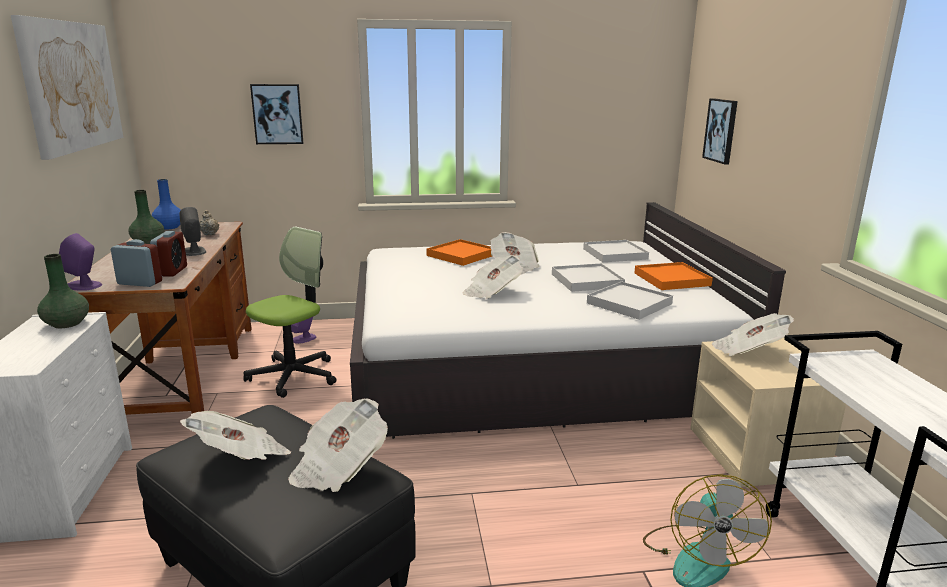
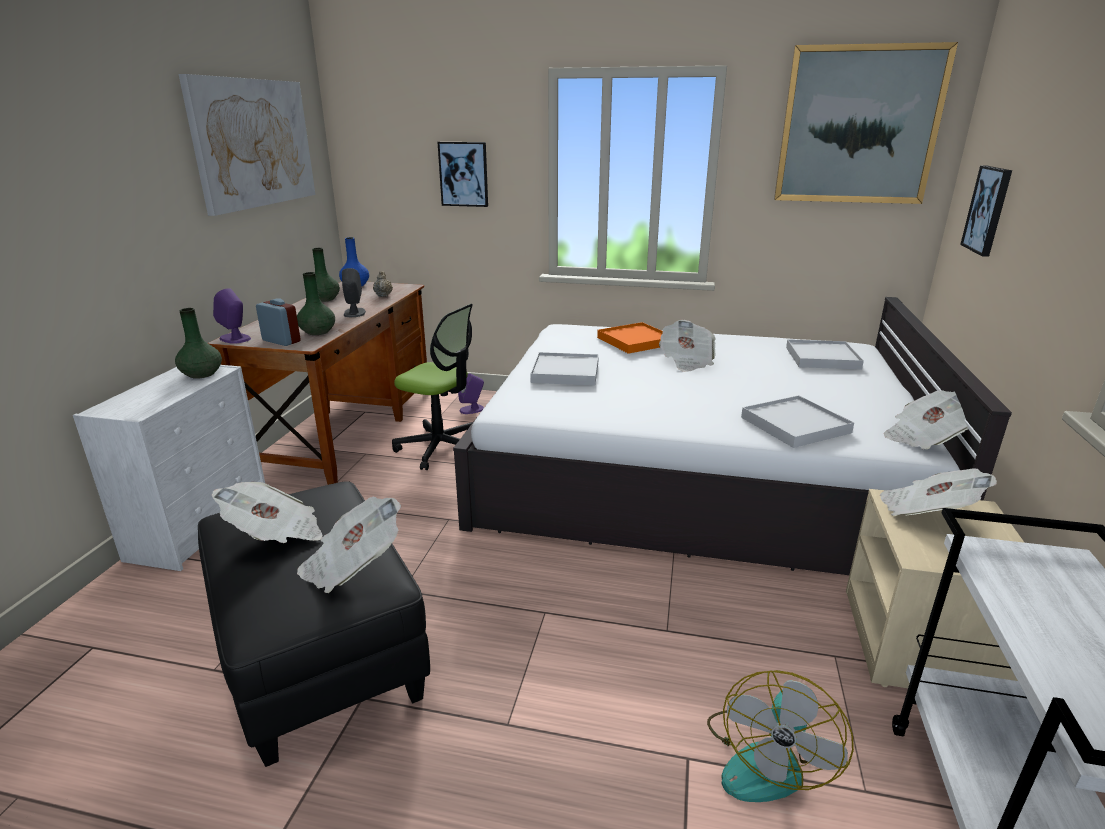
camera: 20 degrees right, 5 degrees up
(172, 271) = (317, 332): alarm clock -> green vase
(293, 376) = (441, 447): office chair -> office chair turned 60 degrees clockwise
(491, 292) = (639, 389): newspaper -> newspaper (925, 438)
(587, 280) = (762, 388): white tray -> white tray (565, 372)
(614, 70) = (858, 126): none -> picture
(672, 279) = (875, 400): orange tray -> none

